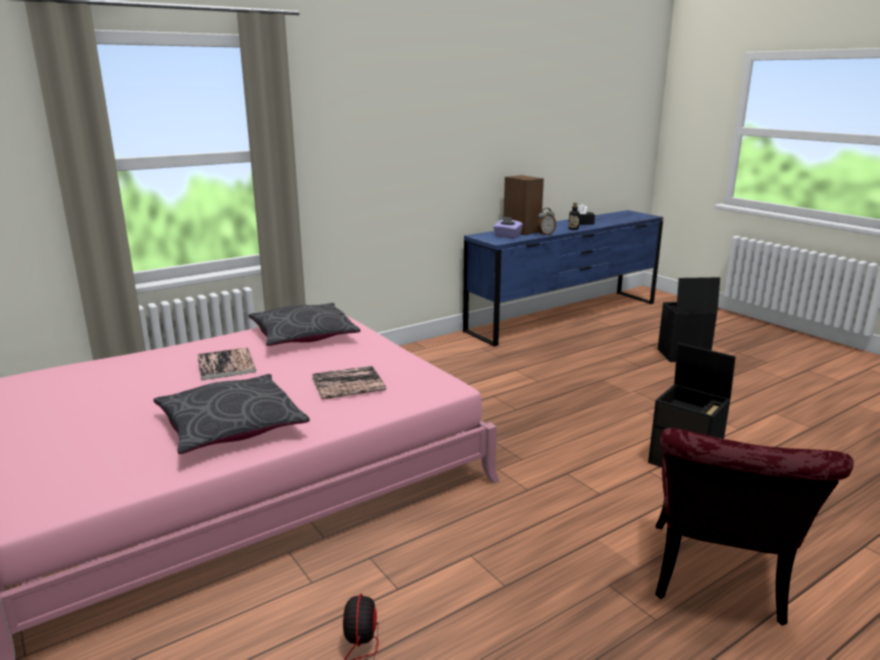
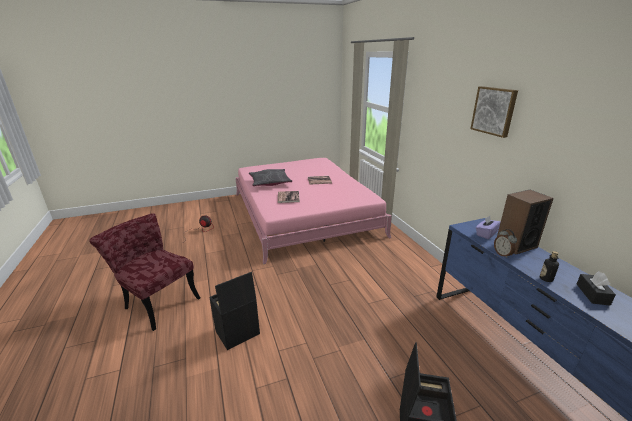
camera: 105 degrees right, 5 degrees up
(303, 336) = (347, 192): grey pillow -> none
(443, 111) = (494, 111): none -> picture

